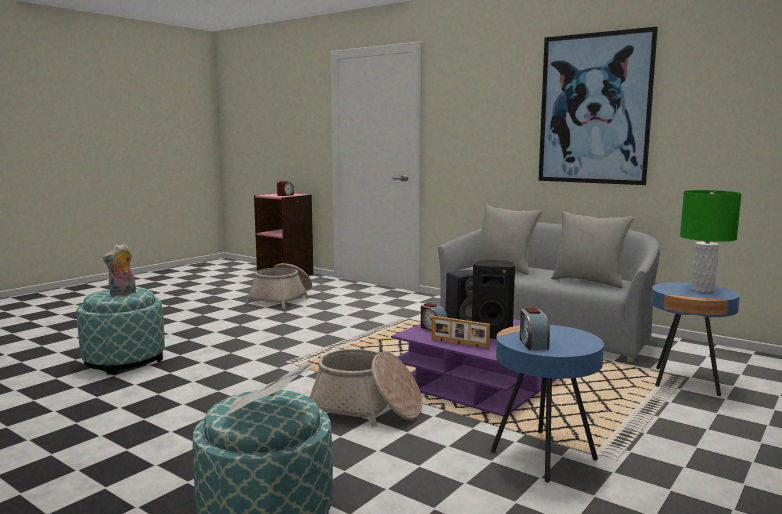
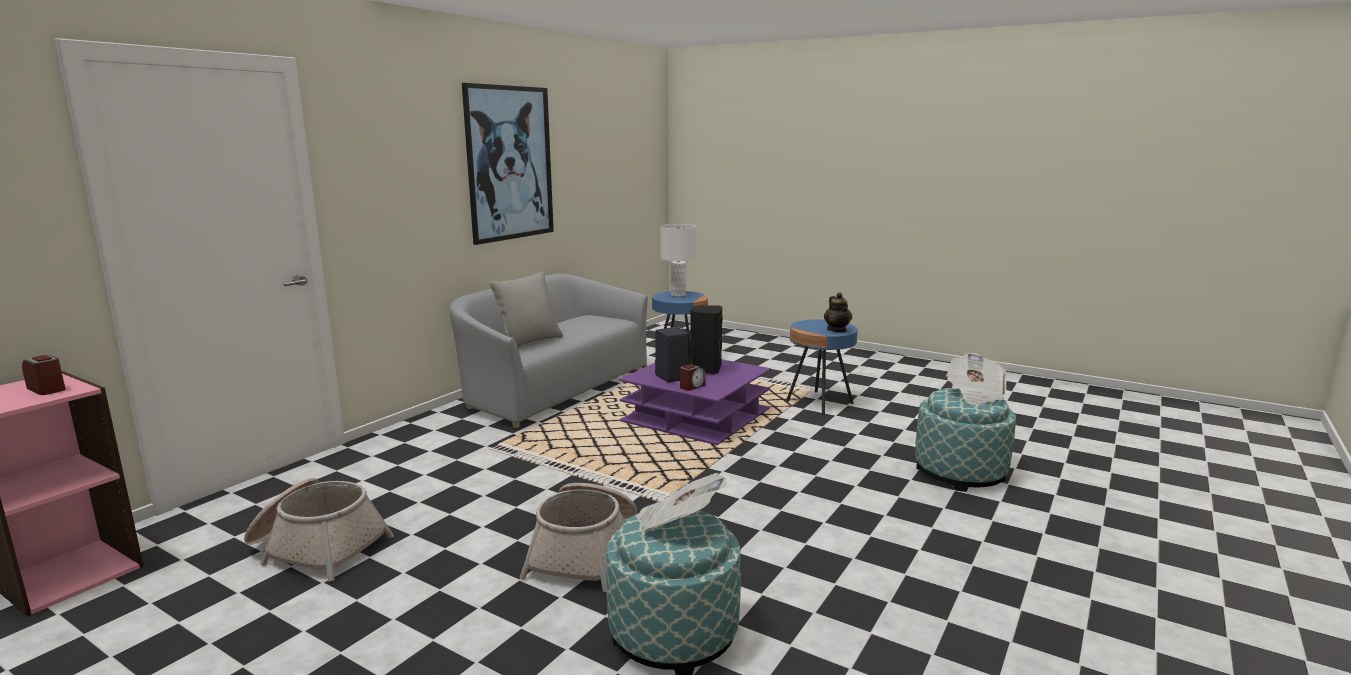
camera: 95 degrees left, 5 degrees up
(122, 293) = (679, 523): plush toy -> newspaper
(366, 409) = (774, 454): basket -> basket (586, 552)
(459, 344) = (733, 379): picture frame -> none
(533, 343) = (837, 330): alarm clock -> teapot
(589, 282) = (592, 323): grey pillow -> none
(702, 290) = (678, 295): green table lamp -> white table lamp

